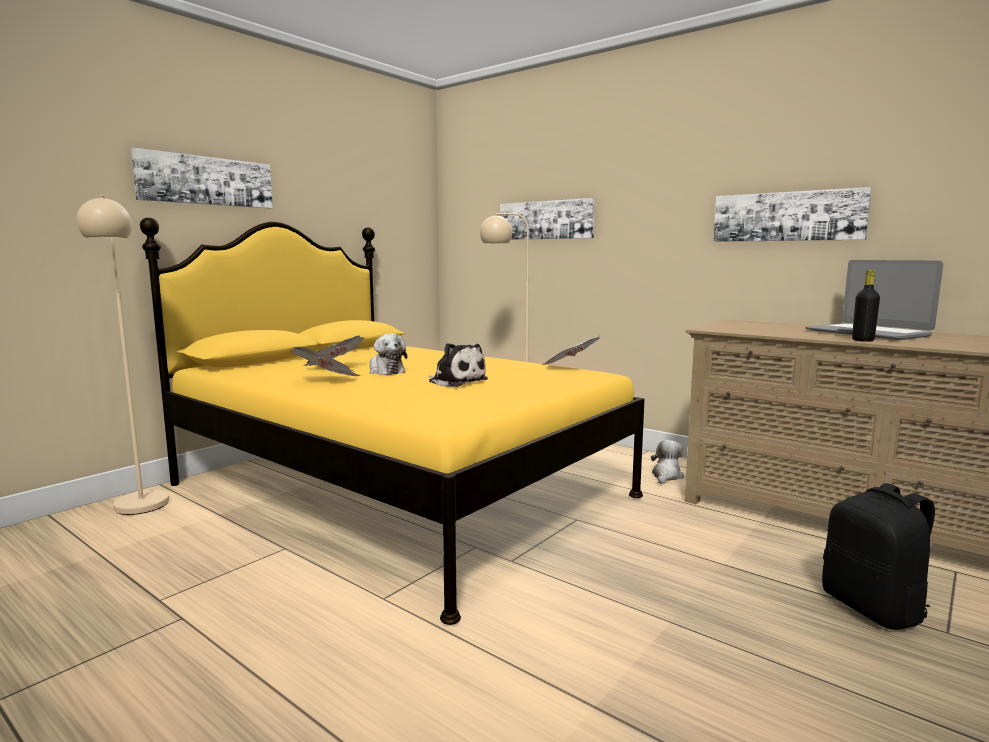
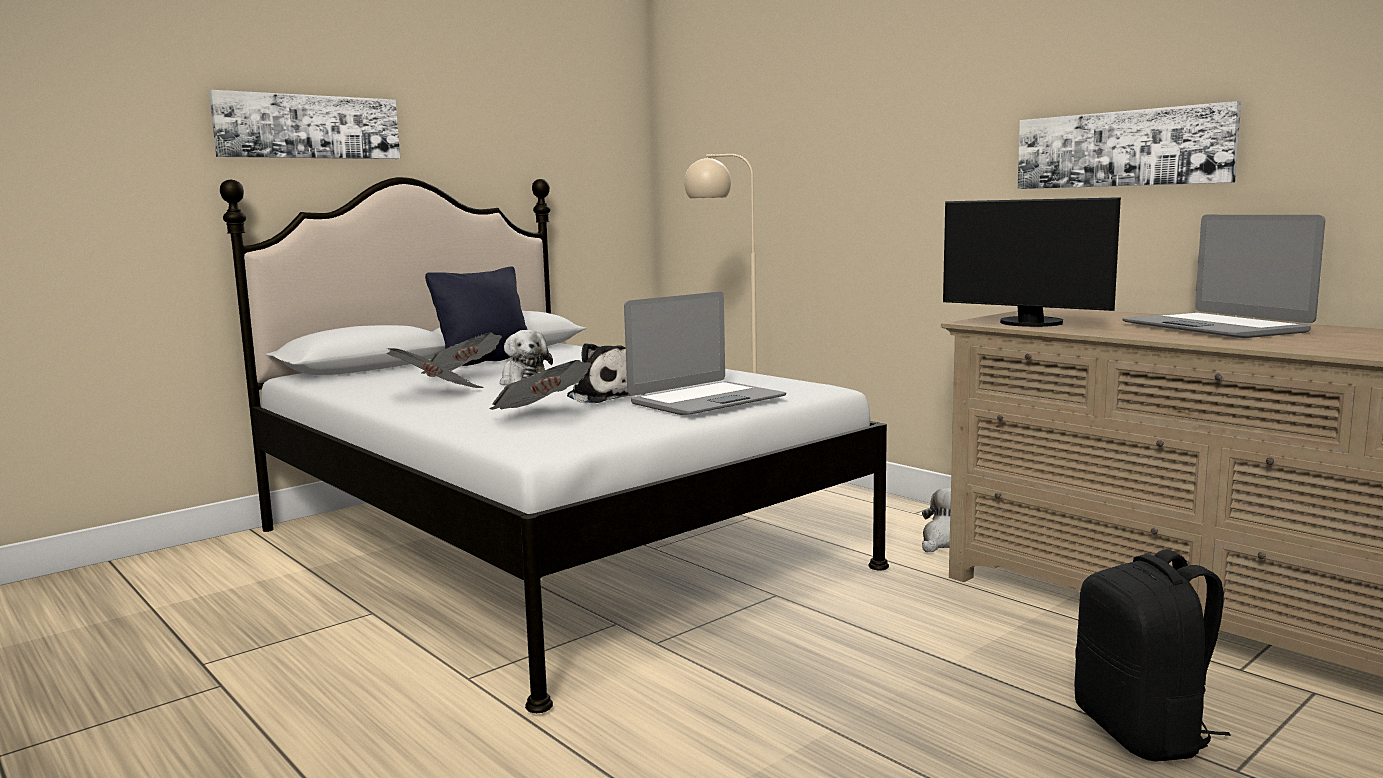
camera: 10 degrees right, 0 degrees up
(141, 510) = (216, 560): beige floor lamp -> none
(342, 356) = (486, 361): none -> black pillow
(398, 490) = (549, 547): yellow bed -> white bed
(533, 384) = (706, 401): none -> laptop
(546, 220) = (793, 160): picture -> none
(570, 367) = (784, 378): newspaper -> newspaper (541, 414)
(744, 330) = (1028, 323): none -> monitor
(862, 340) = (1182, 339): black bottle -> none

